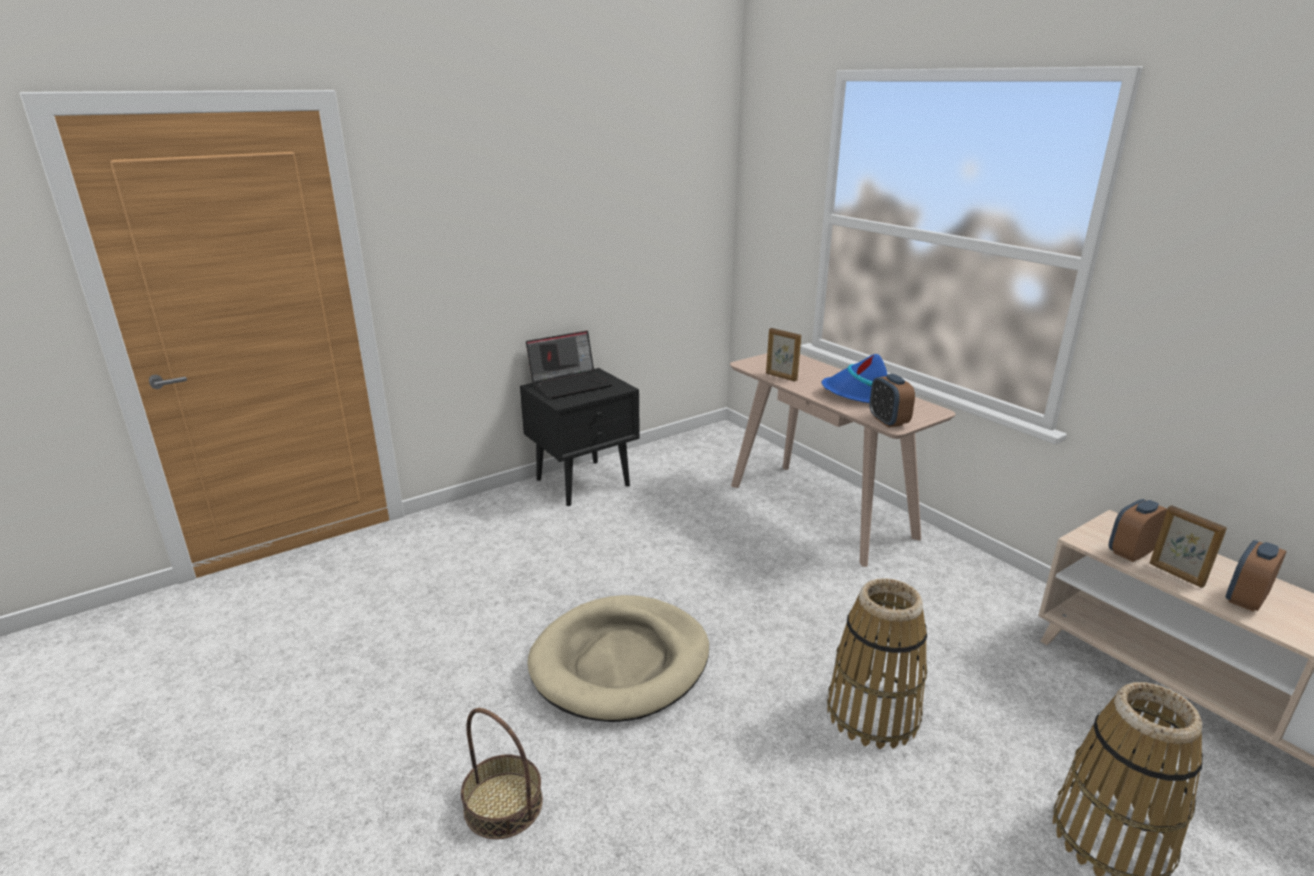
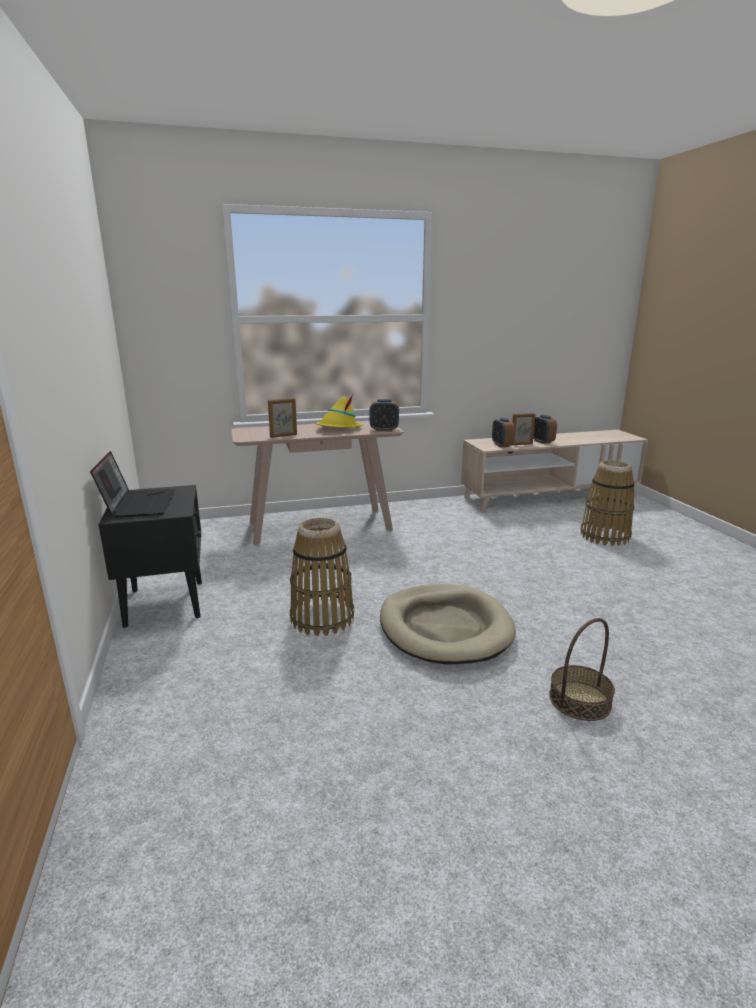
camera: 70 degrees left, 5 degrees down
(857, 395) = (339, 428): blue hat -> yellow hat
(873, 713) = (521, 560): basket -> basket (322, 618)

